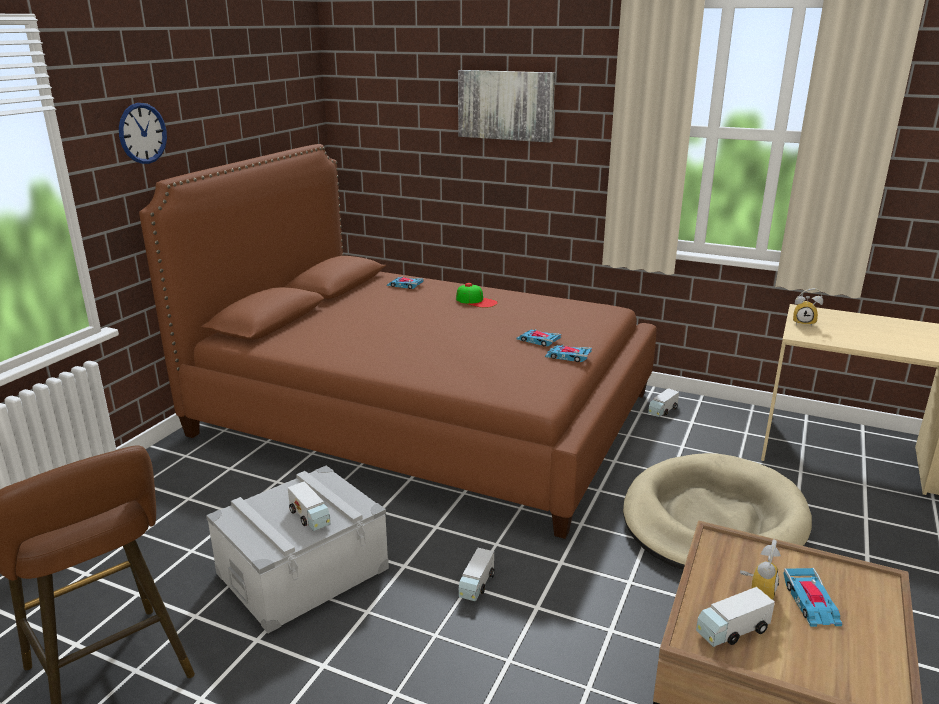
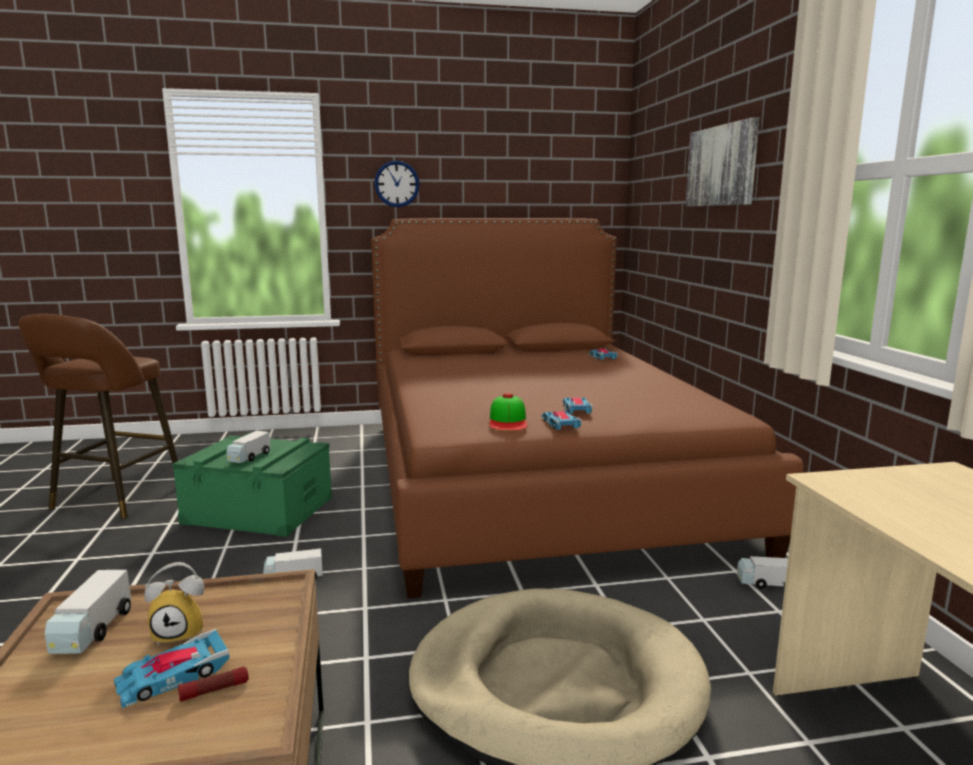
camera: 55 degrees right, 10 degrees down
(302, 570) = (259, 510): grey storage box -> green storage box
(476, 301) = (622, 377): cap -> cap (508, 421)
(732, 630) = (92, 630): toy truck -> toy truck turned 120 degrees counterclockwise
(804, 323) = (891, 478): alarm clock -> none
(834, 589) = (214, 690): none -> flashlight

